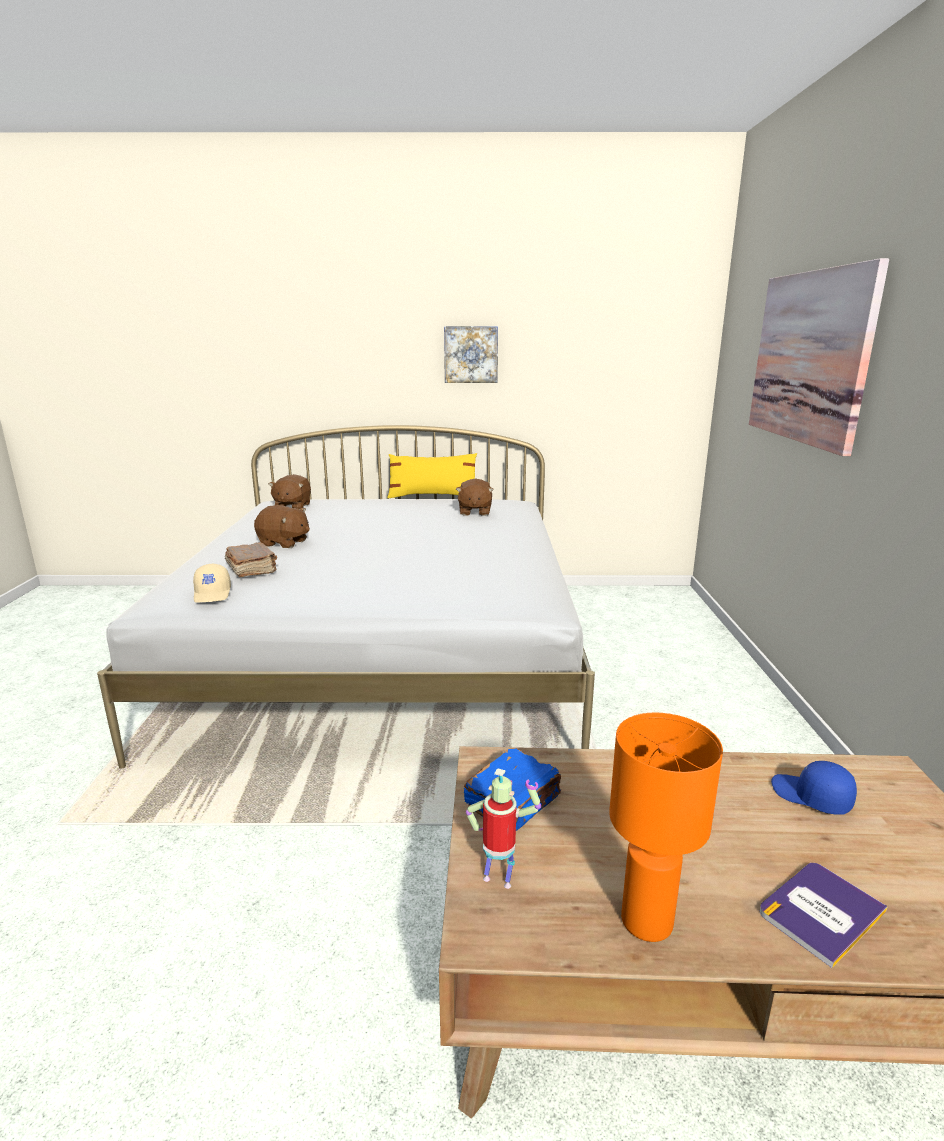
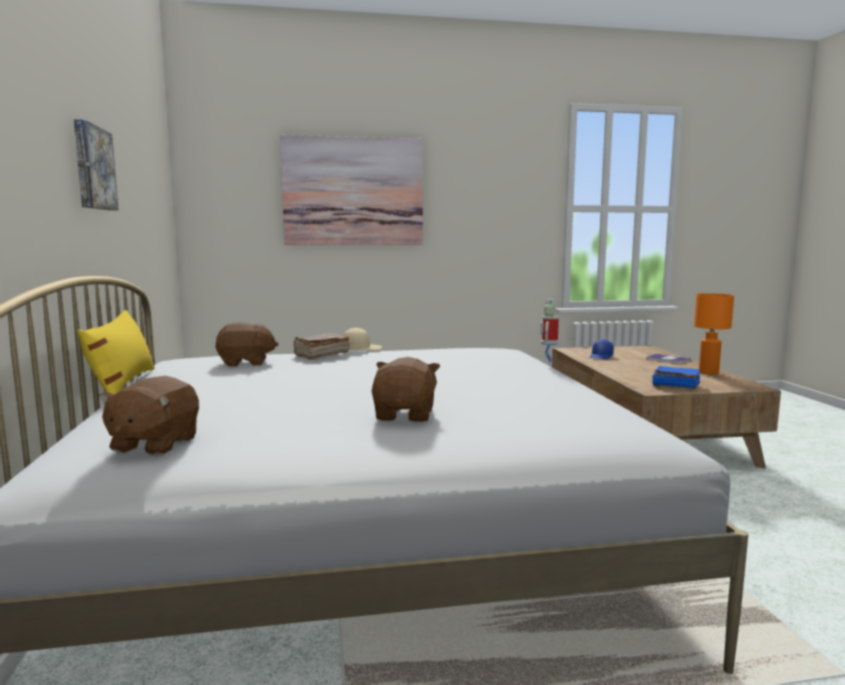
camera: 100 degrees left, 10 degrees down
(213, 594) = (612, 414): beige cap -> beige cap (362, 349)
(252, 569) = (525, 411): brown book -> brown book (321, 355)
(292, 506) = (153, 444): brown plush toy -> brown plush toy turned 105 degrees clockwise
(499, 879) = (725, 386): toy robot -> toy robot (548, 363)

